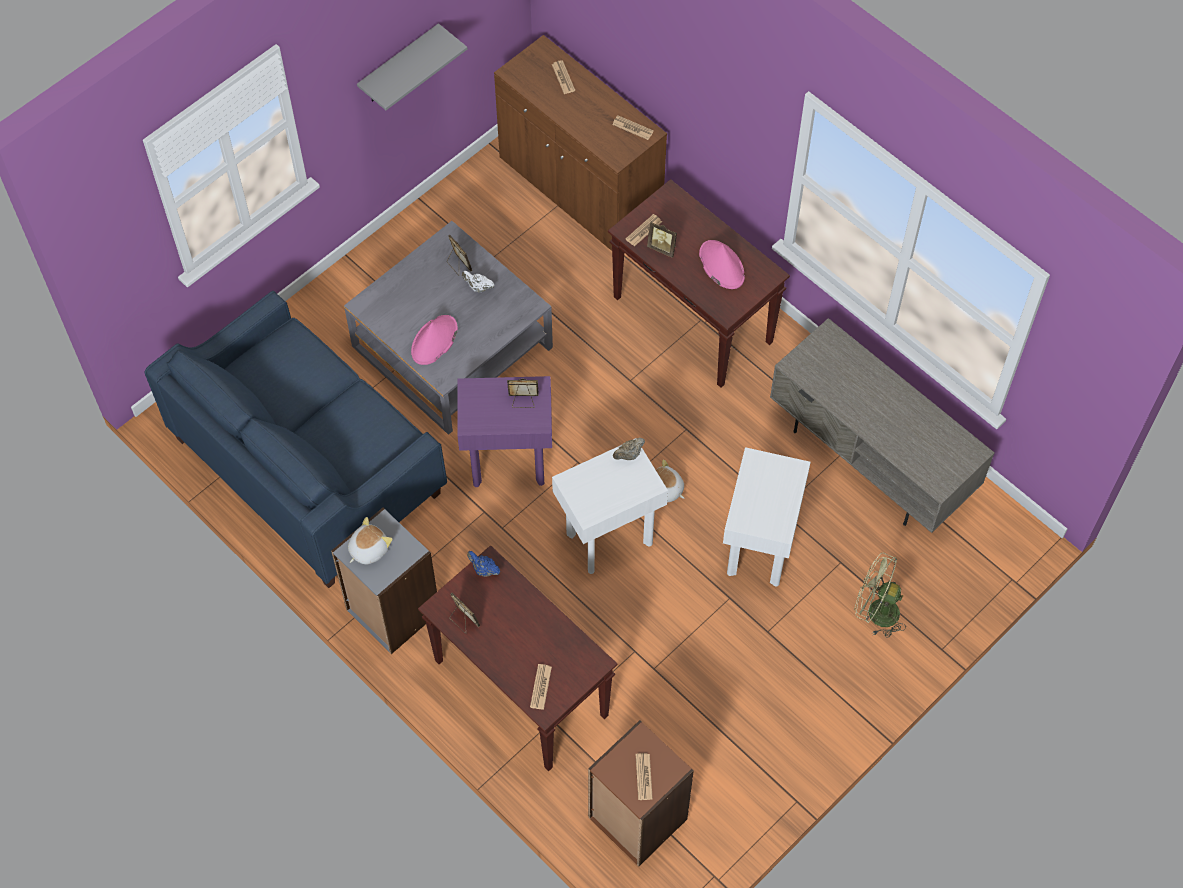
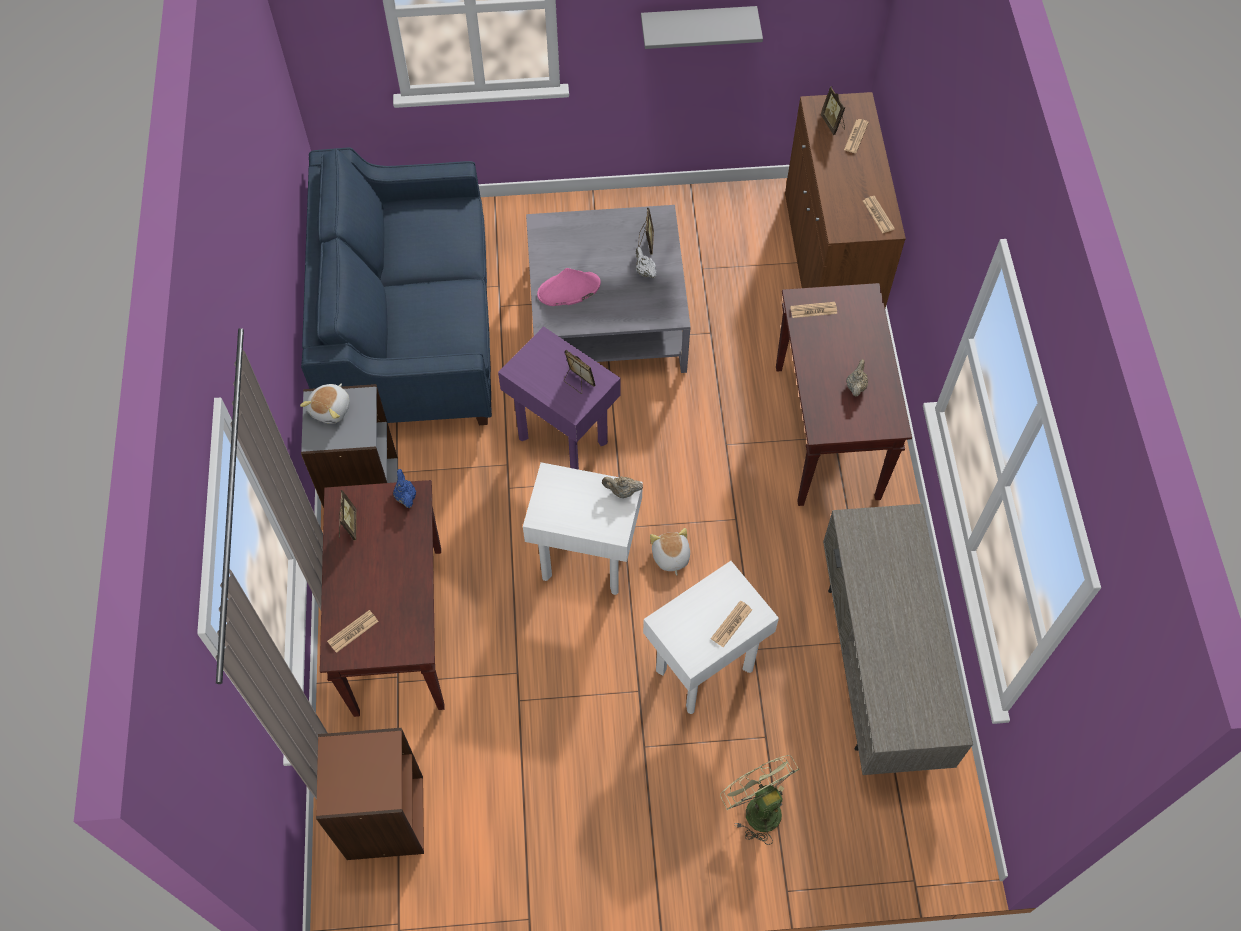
camera: 40 degrees right, 0 degrees up
(368, 549) = (331, 409): plush toy -> plush toy turned 120 degrees clockwise
(643, 777) = (355, 781): newspaper -> newspaper (731, 624)
(662, 248) = (816, 336): picture frame -> picture frame (833, 124)
(721, 265) = (855, 386): pink hat -> beige teapot

